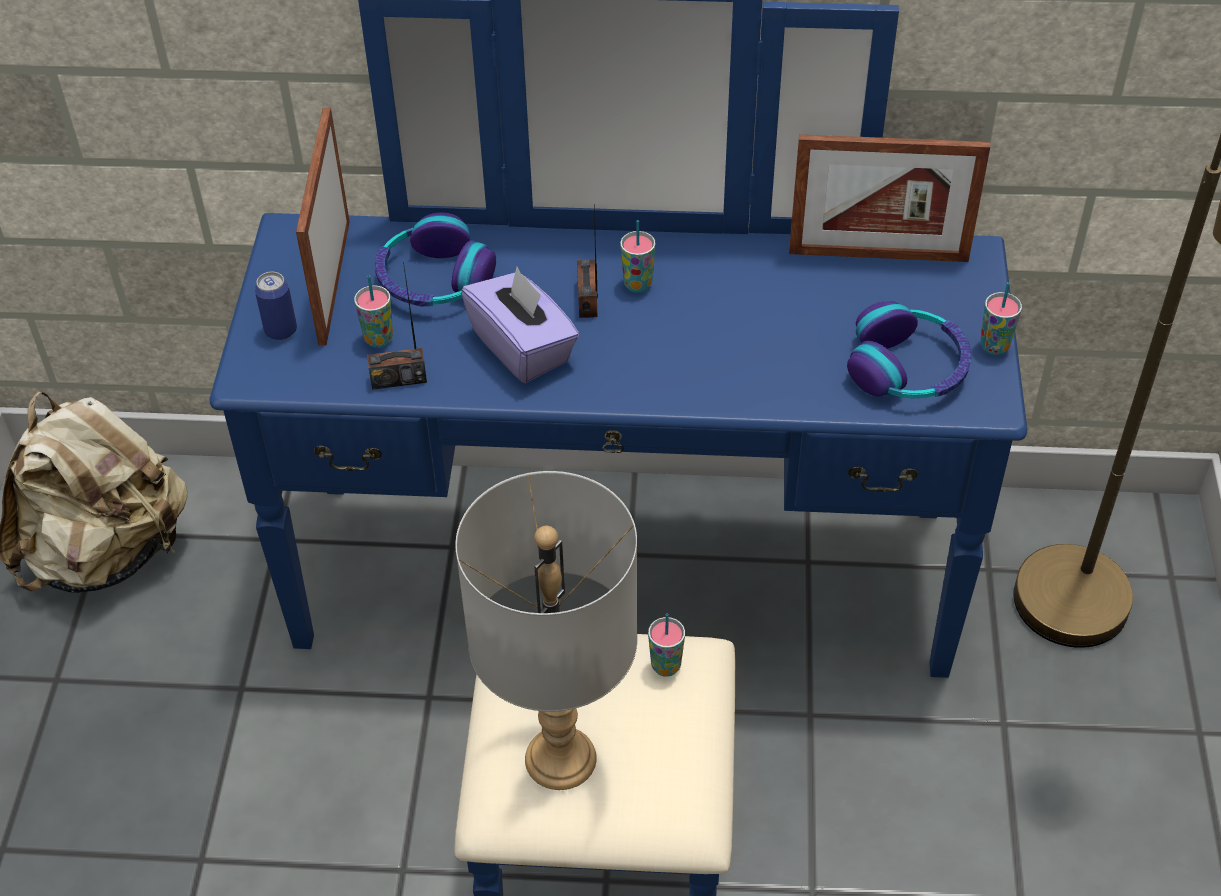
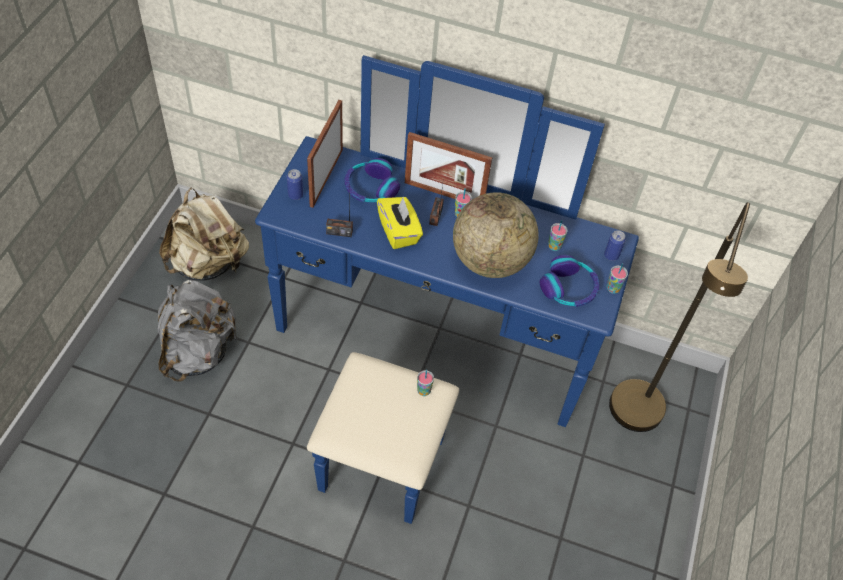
camera: 10 degrees right, 5 degrees up
(139, 737) = (198, 352): none -> grey backpack
(378, 339) = (337, 211): cup -> cup (554, 246)
(523, 348) = (399, 232): purple tissue box -> yellow tissue box
(561, 759) = (364, 420): grey table lamp -> none
(730, 357) = (490, 261): none -> globe
(878, 255) = (576, 229): picture frame -> picture frame (444, 194)
(965, 286) = (611, 255): none -> can

